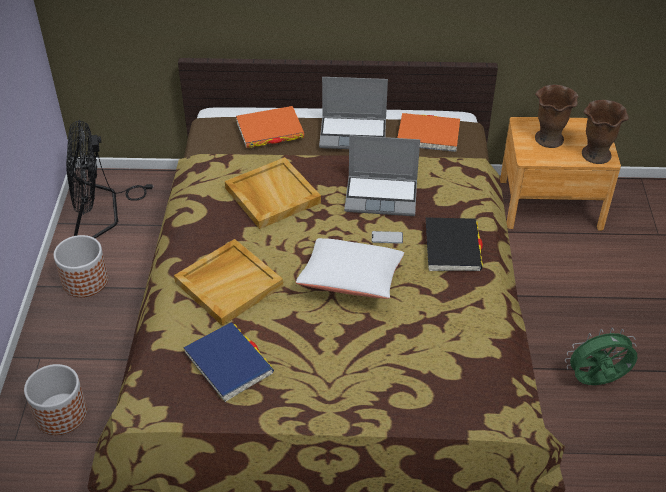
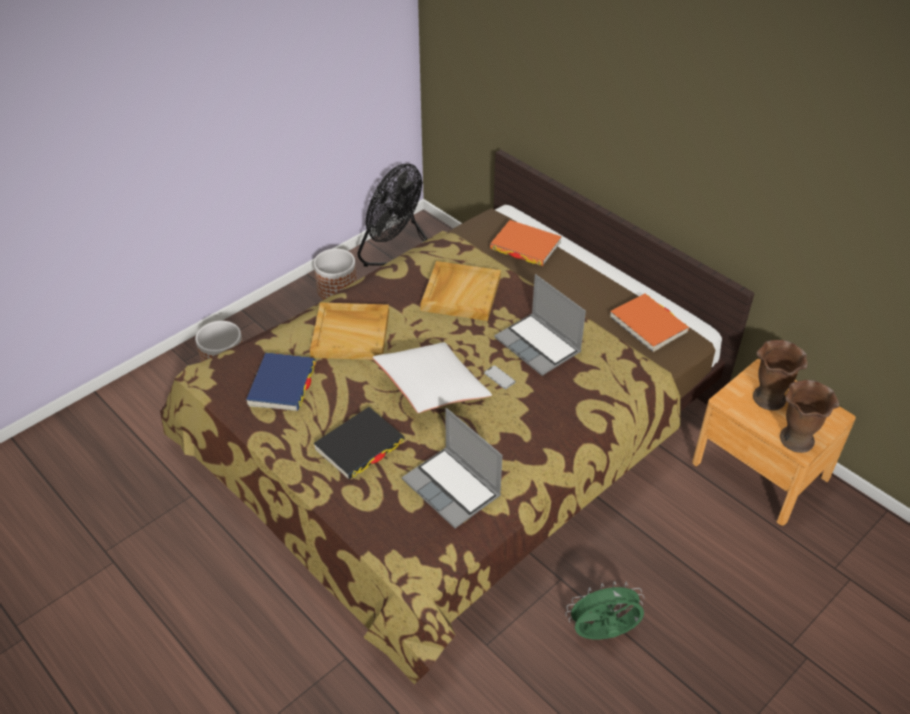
camera: 45 degrees right, 0 degrees up
(354, 134) = (584, 286): laptop -> laptop (453, 488)
(452, 247) = (539, 419): black book -> black book (359, 446)
(596, 382) = (602, 634): green fan -> green fan turned 45 degrees counterclockwise

